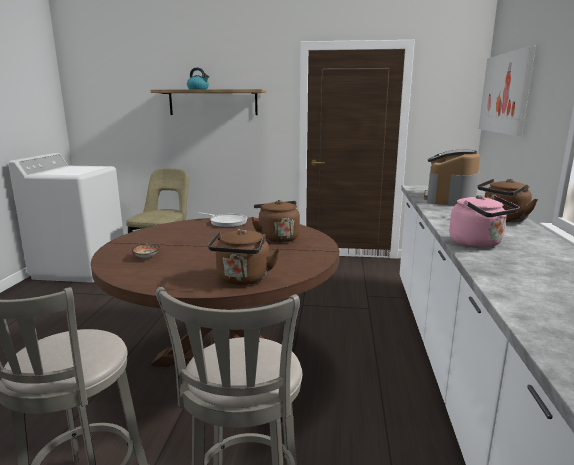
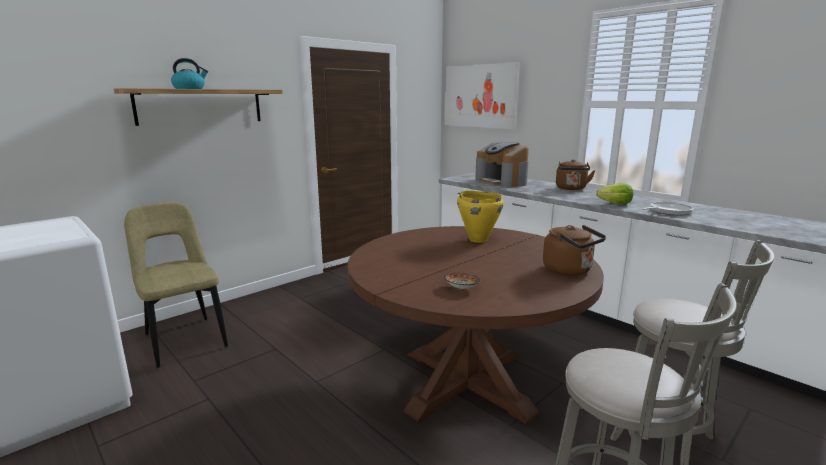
camera: 50 degrees left, 0 degrees up
(226, 222) = (398, 242): frying pan -> frying pan (668, 211)
(277, 238) = (478, 240): brown kettle -> yellow cooking pot
(478, 243) = (615, 204): pink kettle -> lettuce

